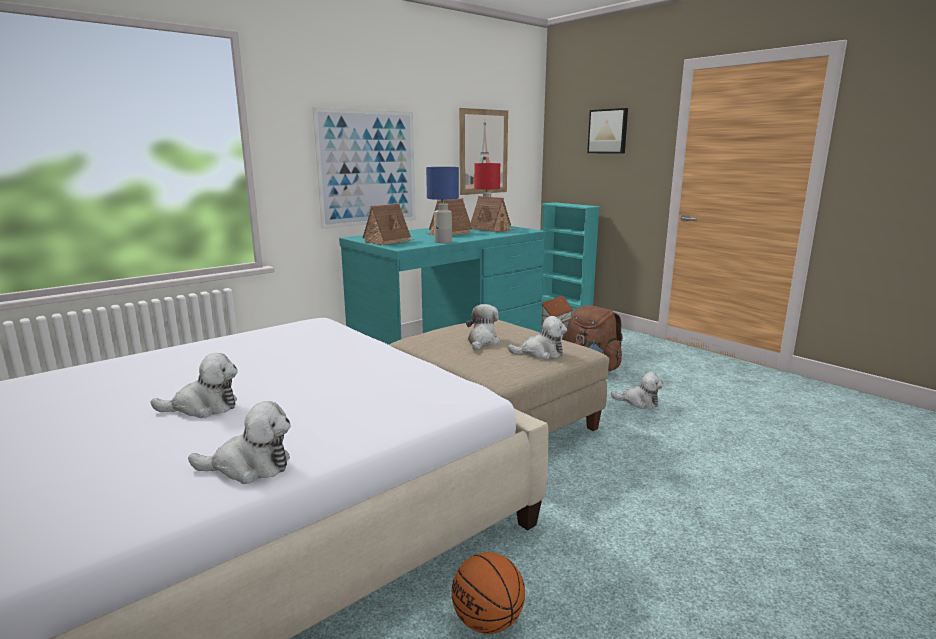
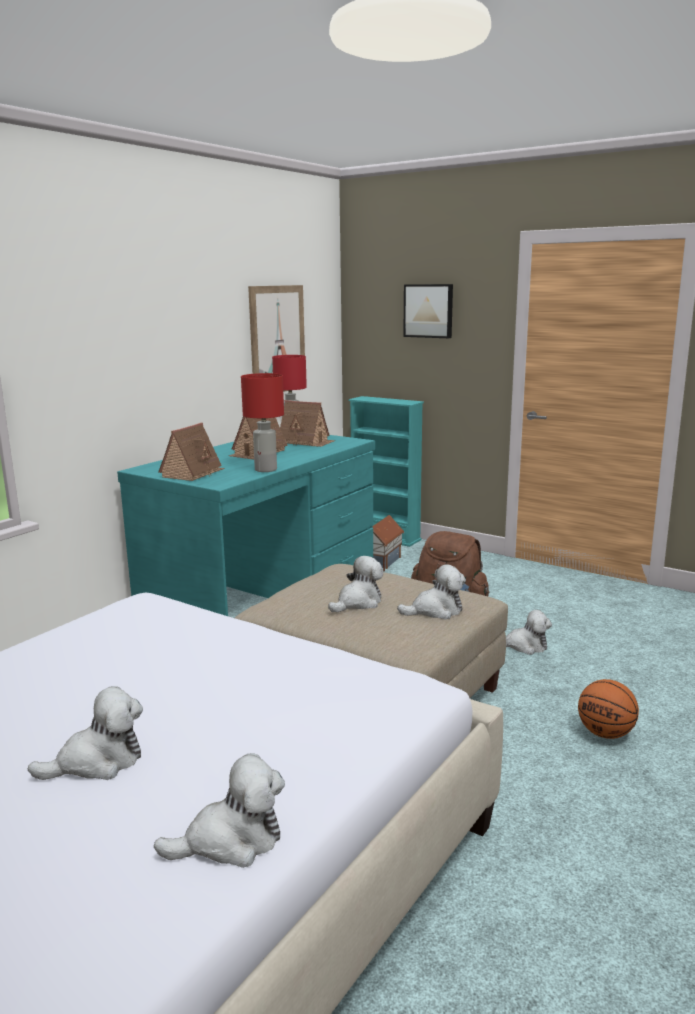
camera: 15 degrees left, 0 degrees up
(368, 168) = (146, 374): picture -> none
(443, 242) = (266, 470): blue table lamp -> red table lamp
(482, 342) = (358, 602): plush toy -> plush toy turned 45 degrees clockwise
(487, 621) = (494, 961): basketball -> basketball (605, 733)

